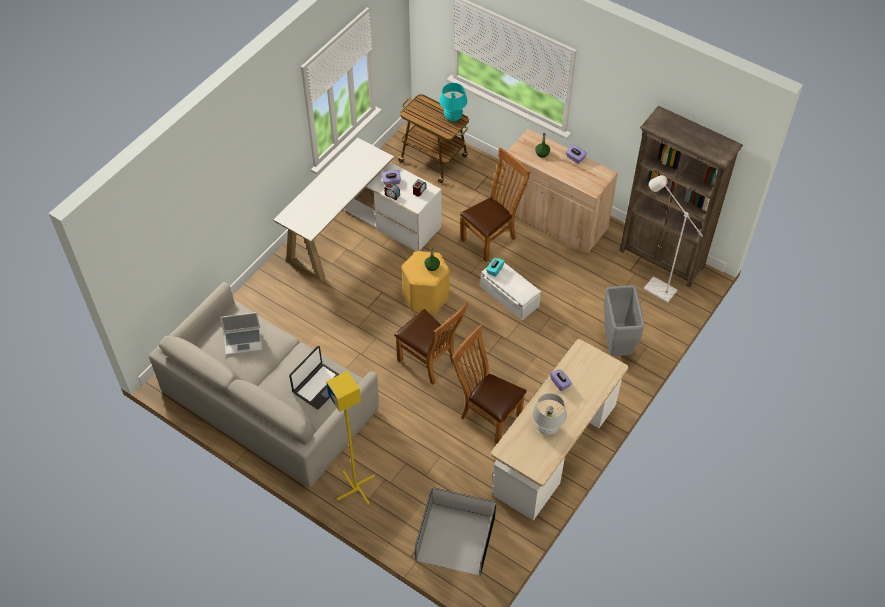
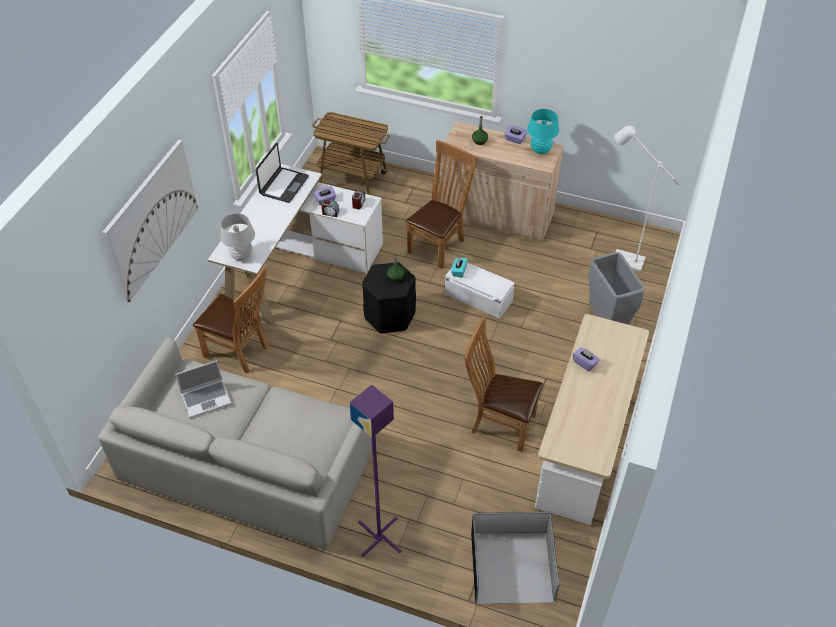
camera: 15 degrees left, 5 degrees down
(225, 184) = (152, 219): none -> picture
(319, 386) = (310, 429): laptop -> laptop (283, 185)
(356, 488) = (380, 537): yellow floor lamp -> purple floor lamp
(426, 297) = (390, 316): yellow stool -> black stool
(430, 363) = (418, 382): brown chair -> brown chair (240, 352)
(453, 117) = (370, 128): turquoise table lamp -> turquoise table lamp (540, 150)
(547, 428) = (590, 413): white table lamp -> white table lamp (241, 255)
(662, 259) = (618, 231): brown bookcase -> none

